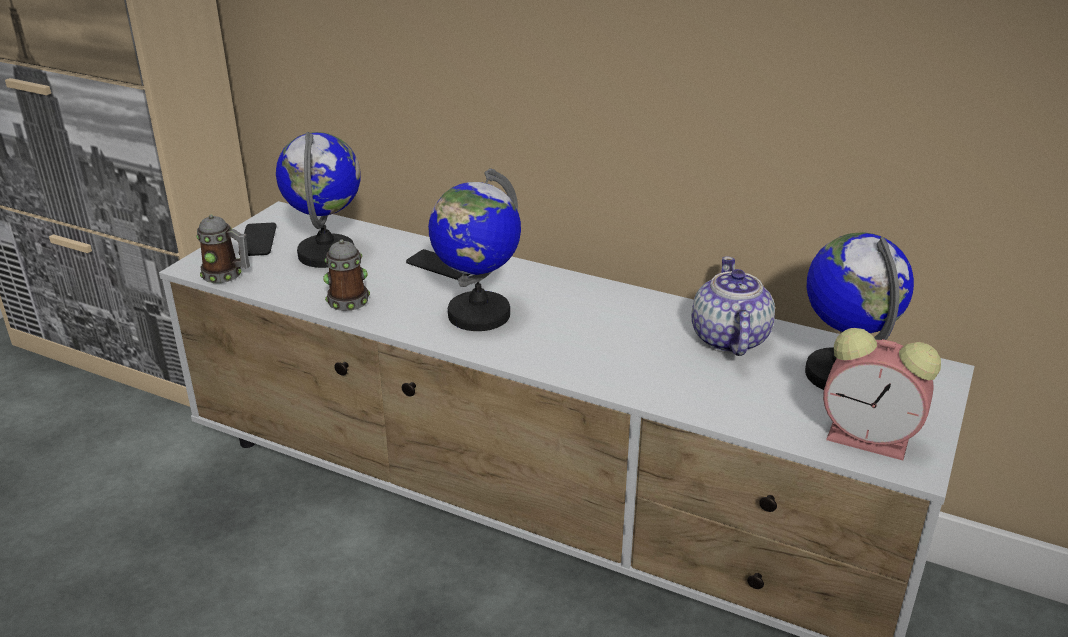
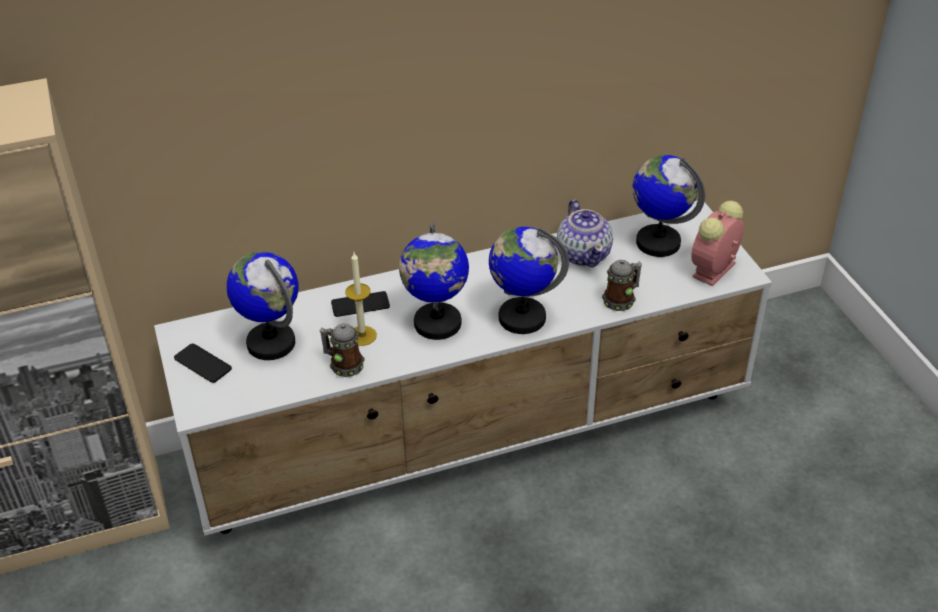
camera: 45 degrees left, 10 degrees up
(227, 275) = (233, 401): mug -> mug (621, 300)
(401, 287) = (362, 336): none -> candle
(565, 354) = (521, 317): none -> globe
(728, 340) = (584, 254): teapot -> teapot turned 150 degrees counterclockwise
(871, 439) = (713, 271): alarm clock -> alarm clock turned 150 degrees clockwise

